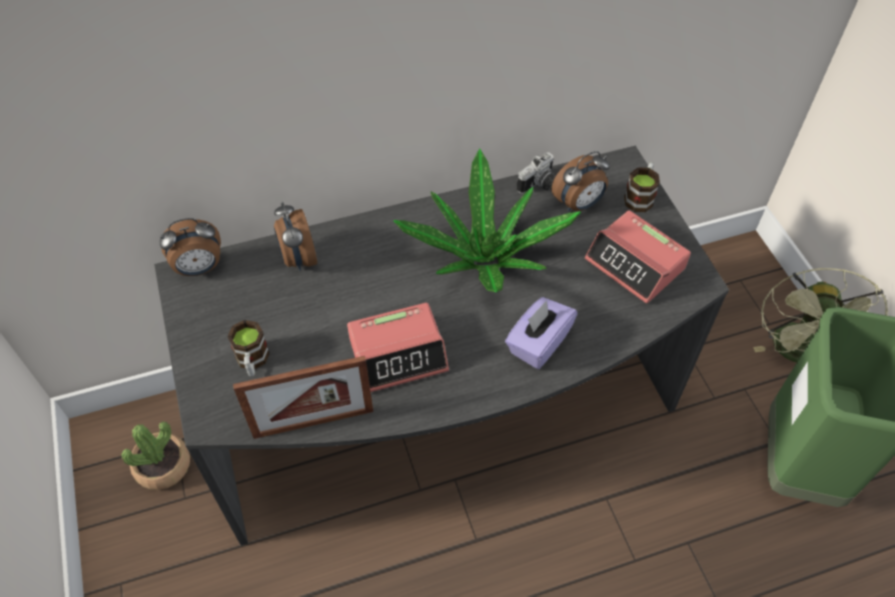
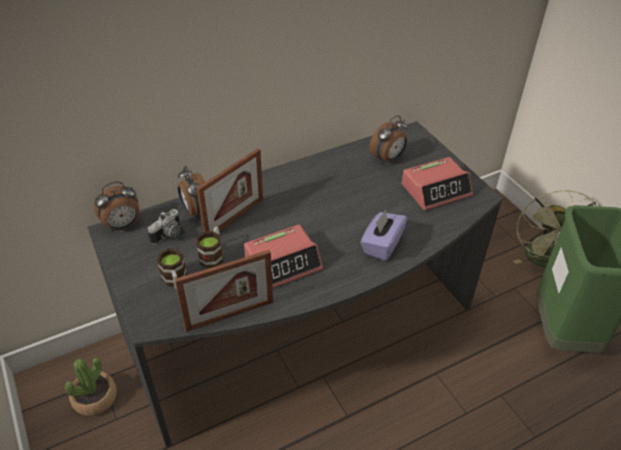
camera: 10 degrees left, 10 degrees down
(347, 275) = (234, 218): none -> picture frame
(485, 257) = (331, 197): potted plant -> none
(540, 186) = (359, 150): camera -> camera (170, 236)
(635, 264) = (436, 190): alarm clock -> alarm clock turned 60 degrees counterclockwise
(640, 196) = (428, 150): mug -> mug (213, 255)

